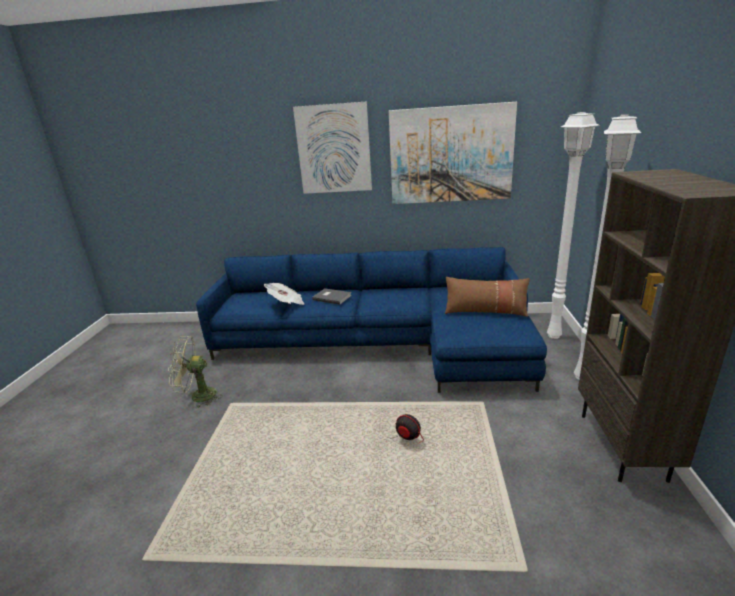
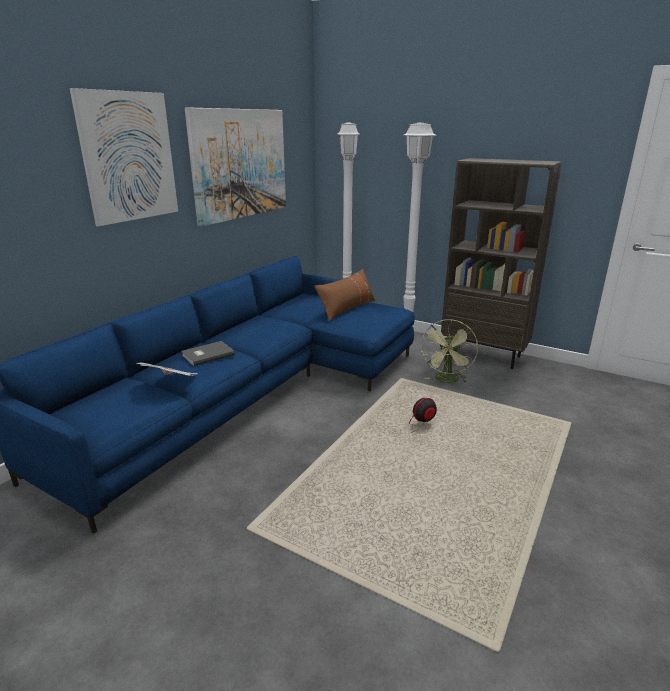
camera: 65 degrees left, 0 degrees up
(197, 396) = (189, 563): green fan -> green fan (447, 381)

